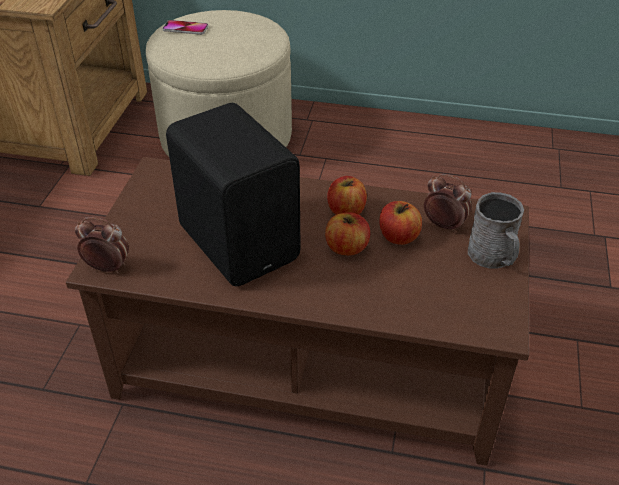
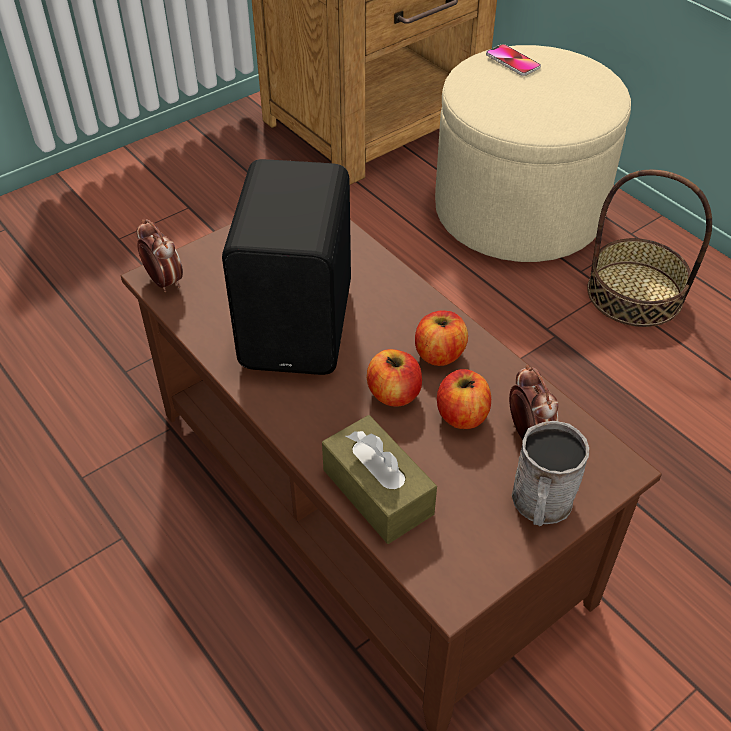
camera: 40 degrees right, 5 degrees up
(342, 152) = (635, 293): none -> basket
(402, 306) = (377, 492): none -> brown tissue box

